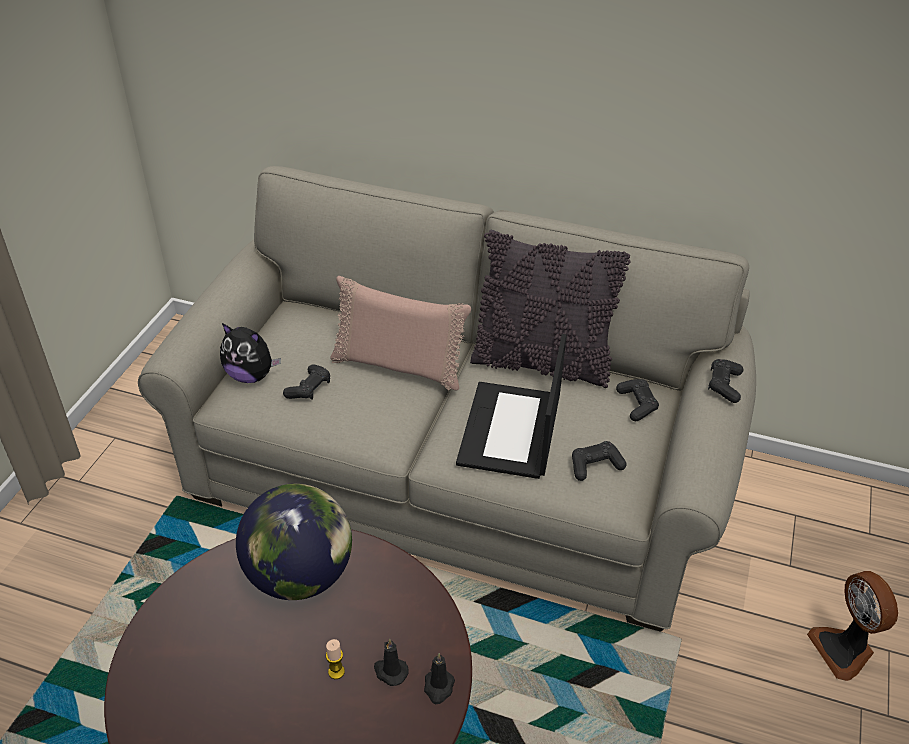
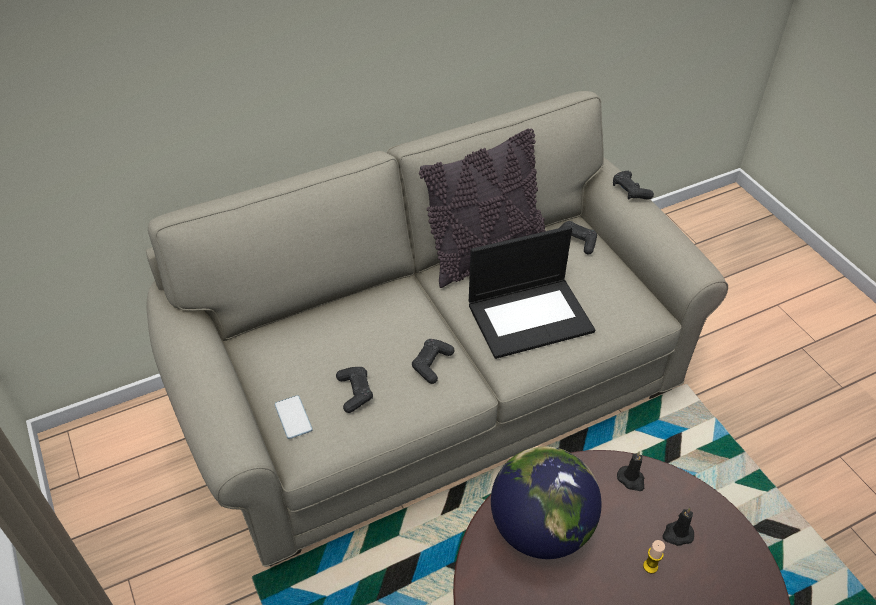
camera: 45 degrees left, 5 degrees up
(251, 375) = (293, 417): plush toy -> phone
(398, 366) = (395, 326): beige pillow -> none
(438, 687) = (714, 517): black candle -> black candle (631, 479)
(511, 431) = (530, 316): laptop -> laptop turned 75 degrees counterclockwise
(595, 466) = (607, 300): black game controller -> black game controller (432, 364)
(844, 650) = (760, 321): fan -> none

